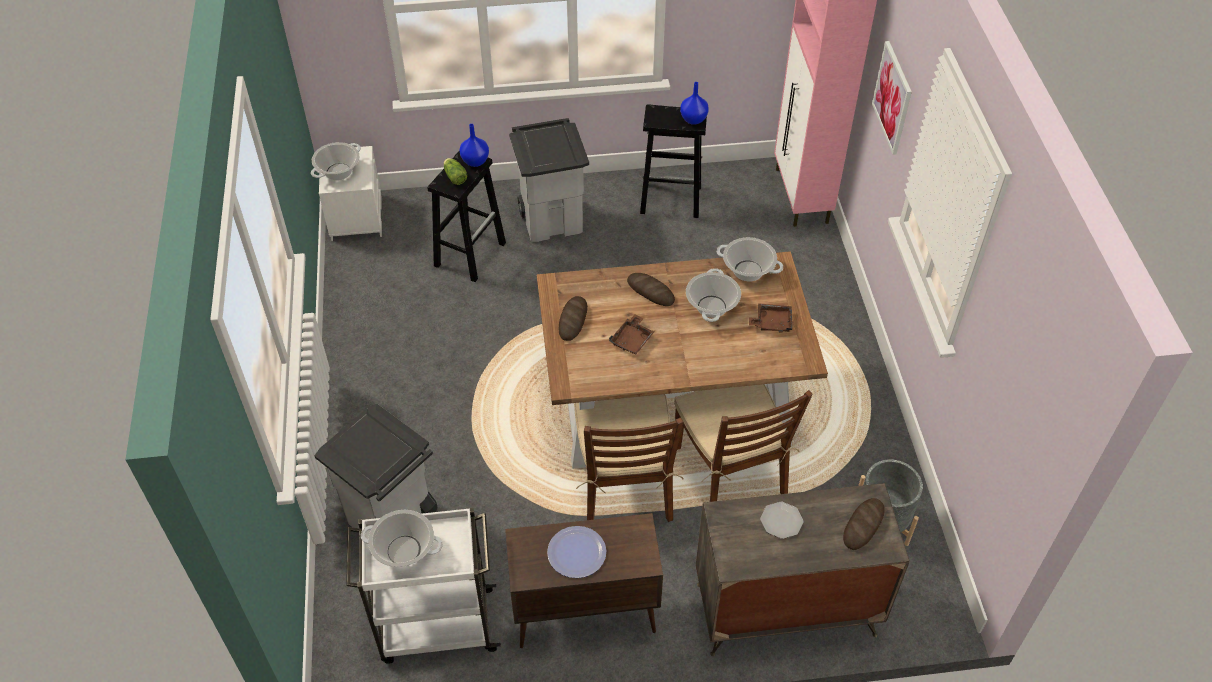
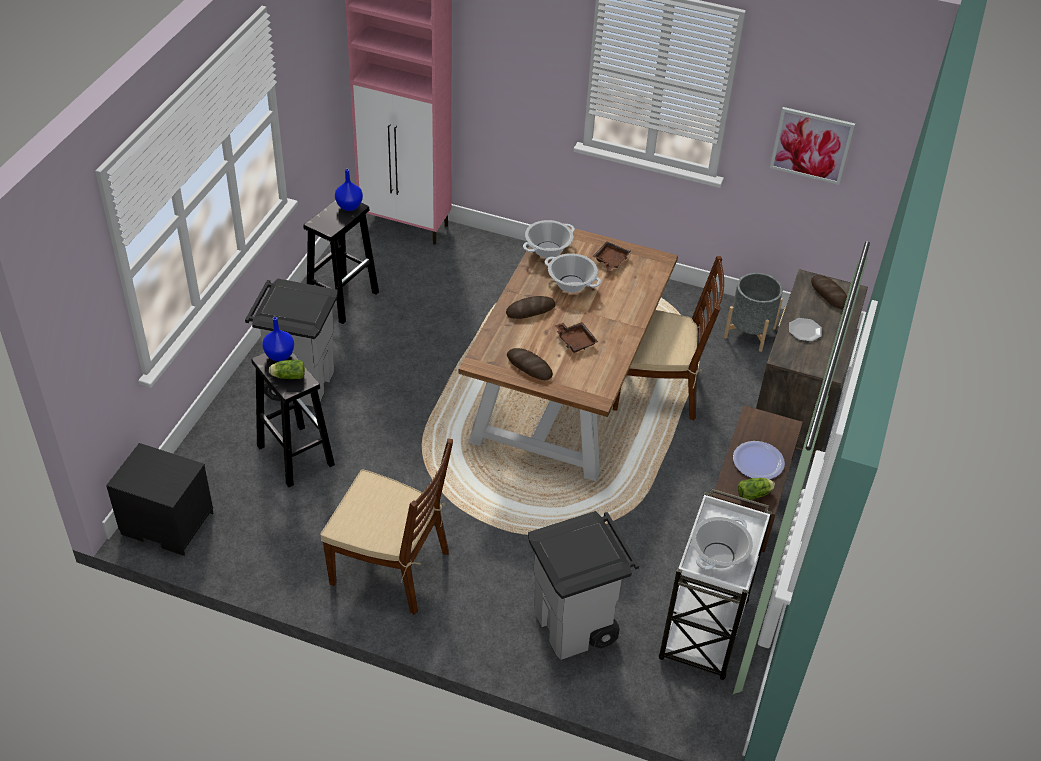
camera: 65 degrees left, 5 degrees down
(338, 172) = (155, 481): cooking pot -> none
(355, 217) = (166, 524): white nightstand -> black nightstand
(528, 565) = (755, 494): none -> lettuce
(625, 486) = (633, 456): brown chair -> brown chair (391, 568)
(892, 97) = (516, 64): picture -> picture (811, 145)

